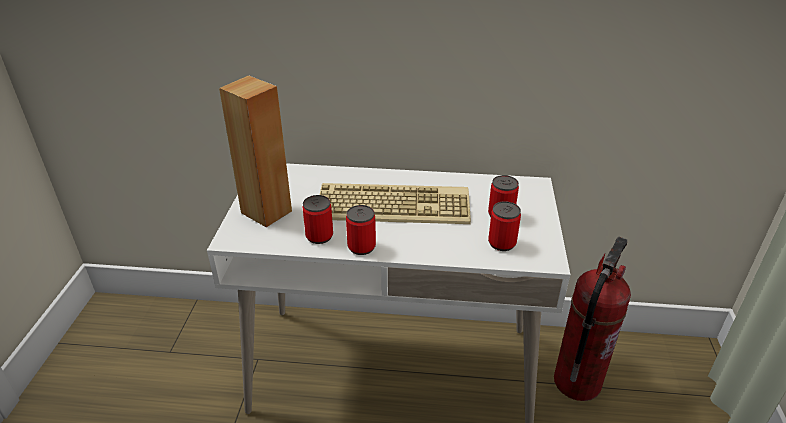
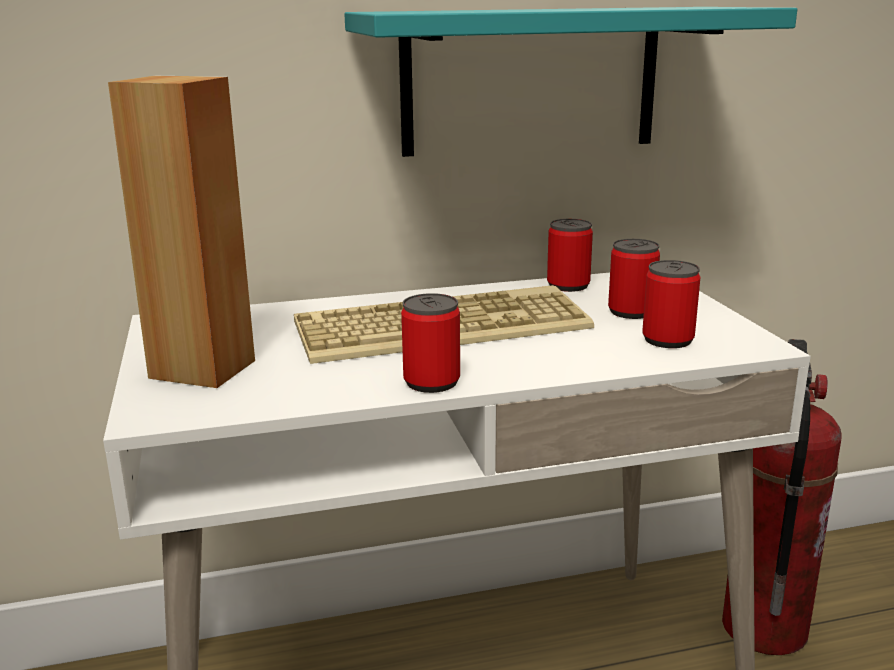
camera: 20 degrees left, 15 degrees down
(319, 236) = (337, 382): can -> can (568, 285)
(479, 64) = (530, 81): none -> turquoise shelf

